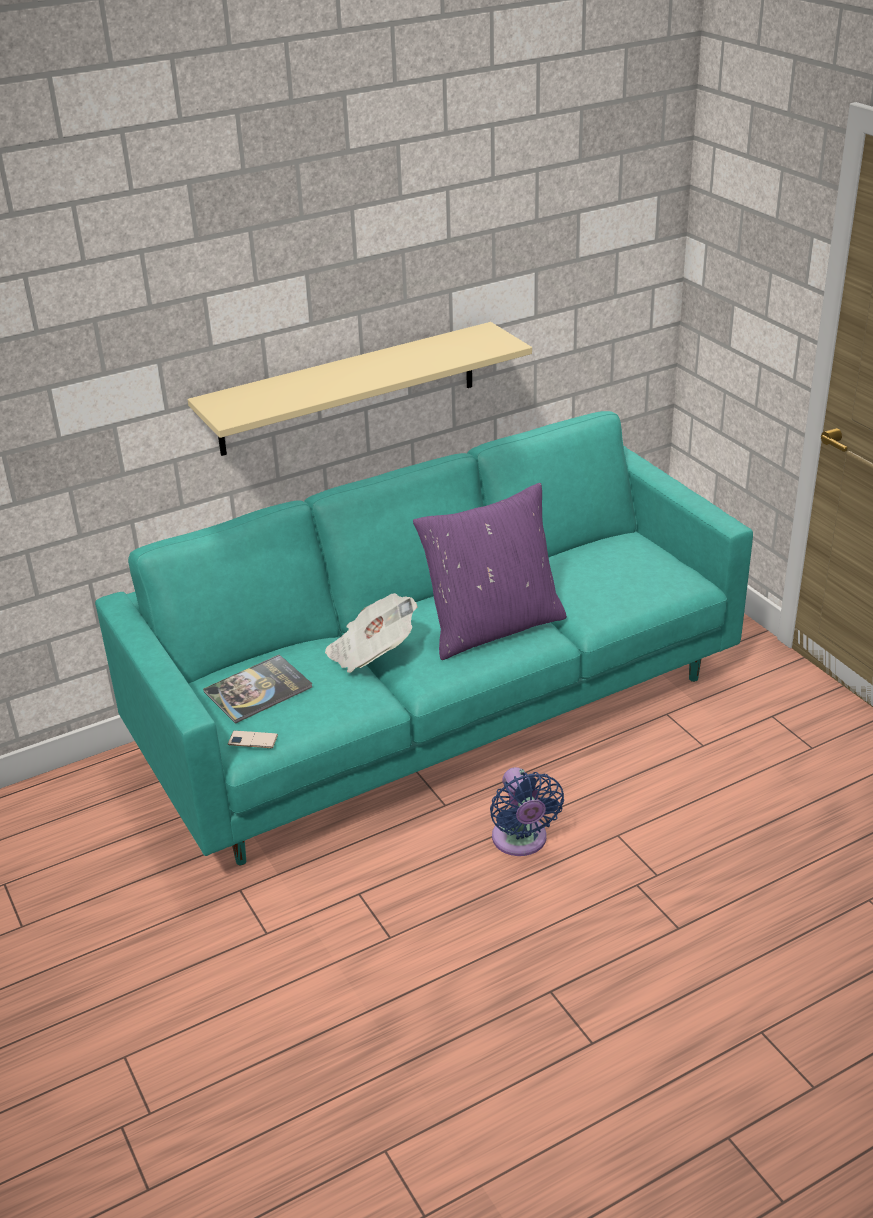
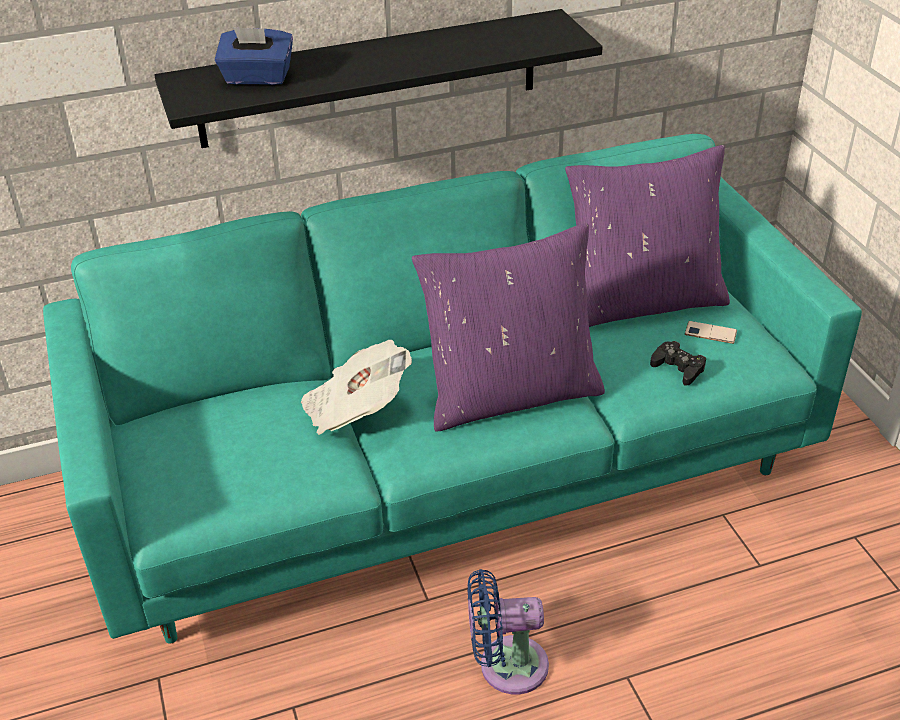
camera: 10 degrees right, 5 degrees up
(253, 740) = (176, 511): phone -> phone (710, 333)
(258, 690) = (206, 442): book -> none
(273, 394) = (257, 78): none -> blue tissue box
(348, 389) = (369, 79): beige shelf -> black shelf
(521, 841) = (506, 666): blue fan -> blue fan turned 90 degrees clockwise
(579, 549) = (643, 301): none -> purple pillow
(619, 593) = (678, 368): none -> black game controller

